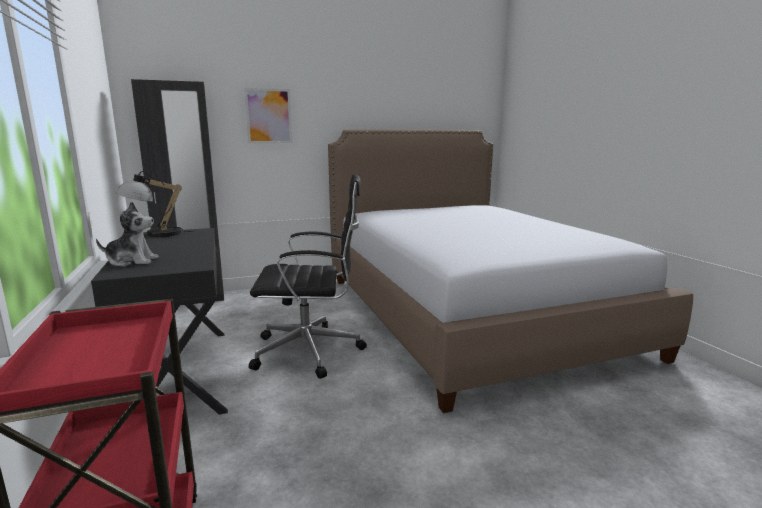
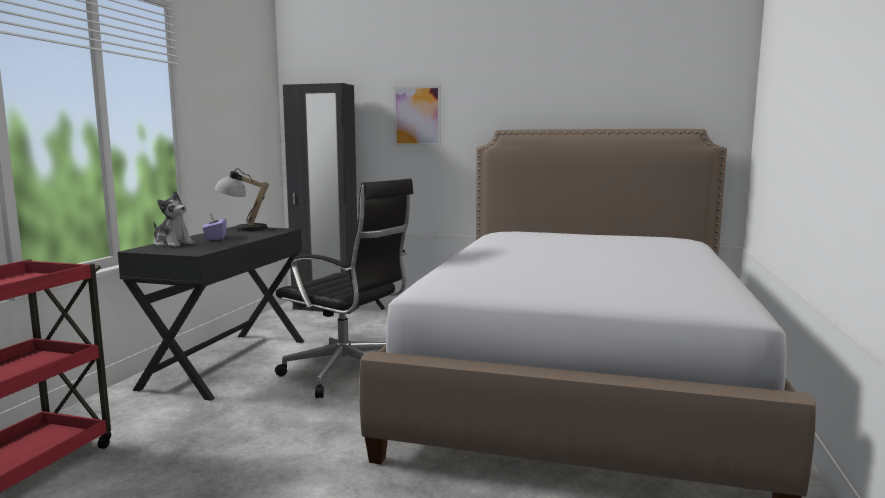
camera: 35 degrees right, 5 degrees down
(159, 248) = (215, 238): none -> purple tissue box

